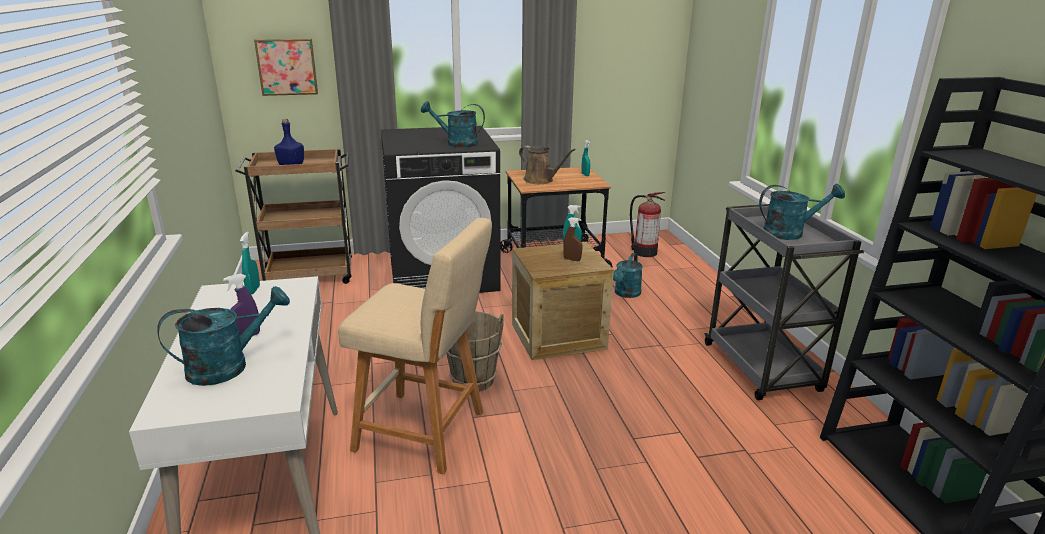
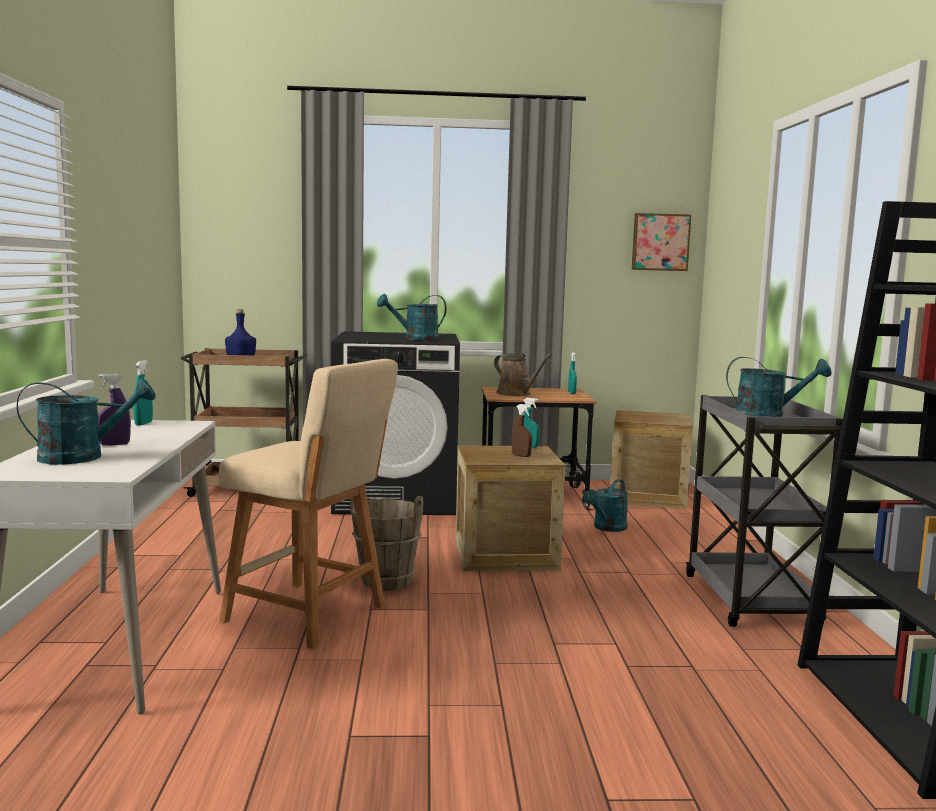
camera: 10 degrees right, 15 degrees down
(287, 66) = (254, 263): picture -> picture (660, 242)
(456, 143) = (415, 339): turquoise watering can -> turquoise watering can turned 45 degrees counterclockwise
(643, 252) = (648, 497): fire extinguisher -> crate

